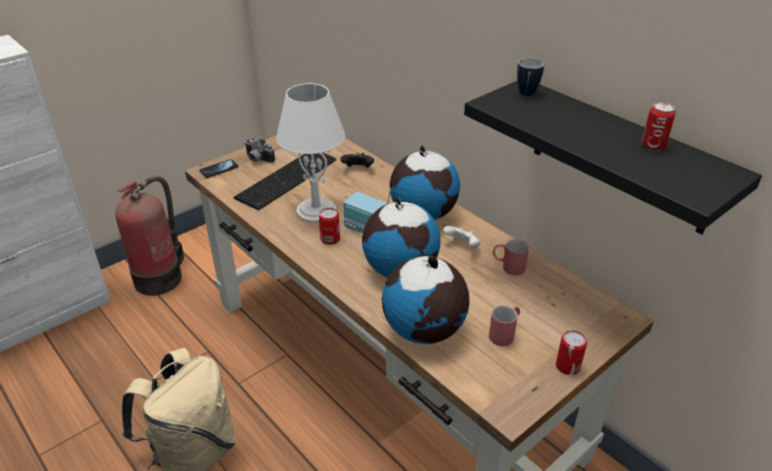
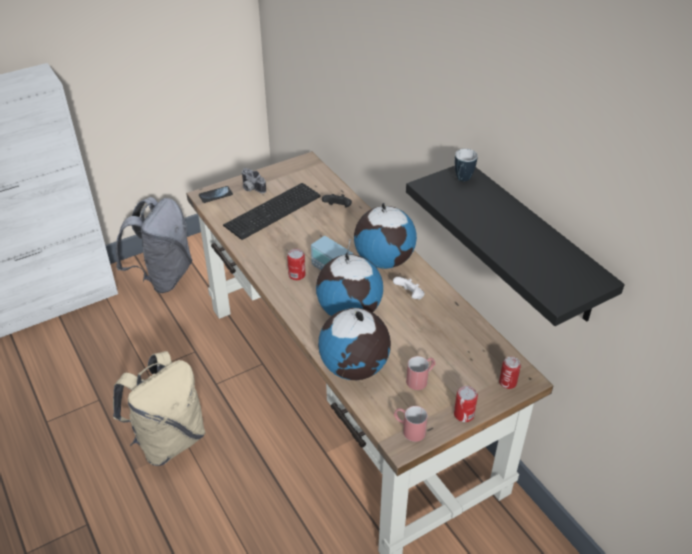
camera: 10 degrees right, 5 degrees up
(160, 277) = (163, 277): fire extinguisher -> grey backpack
(316, 210) = (291, 246): white table lamp -> none
(508, 267) = (443, 319): red mug -> red mug (409, 429)
(653, 146) = (546, 245): can -> can (507, 383)

